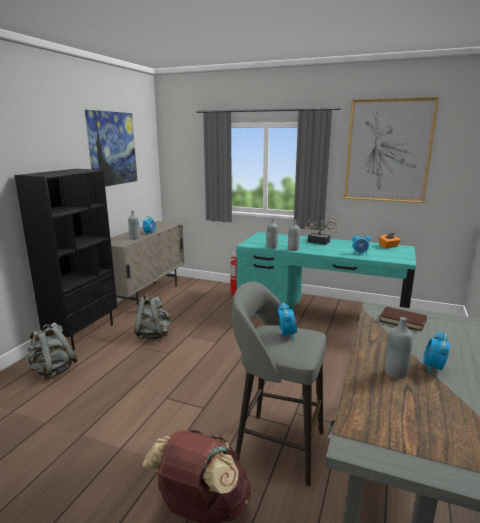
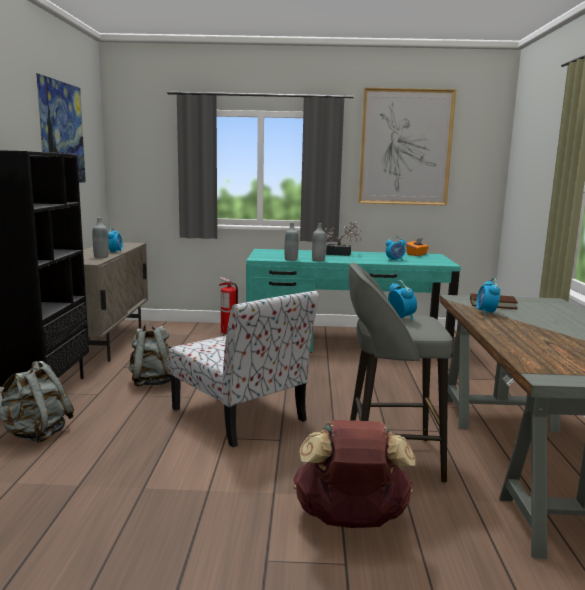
camera: 20 degrees left, 5 degrees down
(191, 377) = (240, 416): none -> chair
(395, 373) = (527, 334): grey bottle -> none
(433, 367) = (554, 329): alarm clock -> alarm clock (486, 313)

